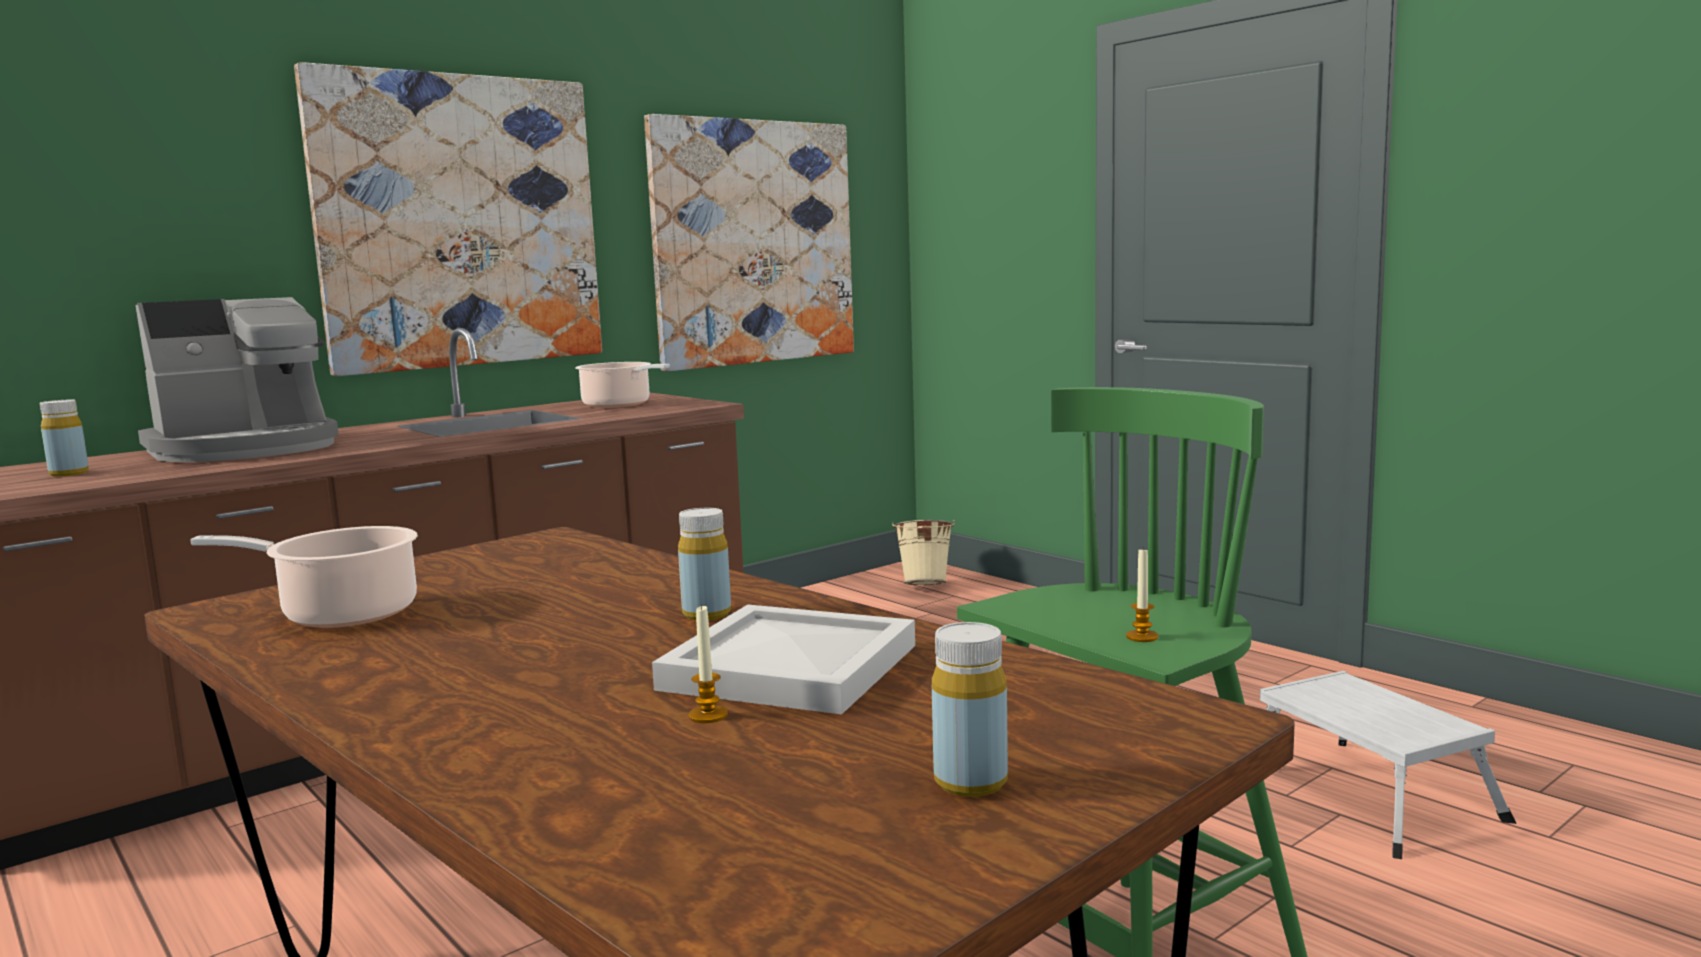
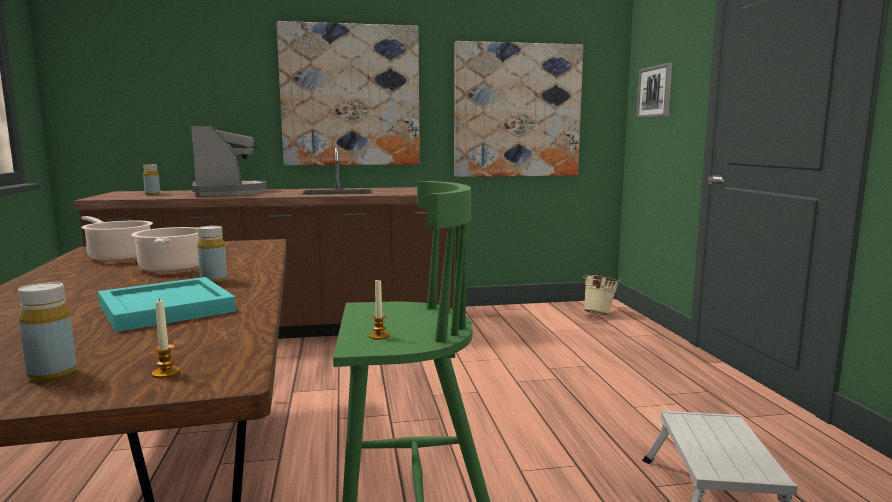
camera: 30 degrees right, 0 degrees up
(247, 449) = (228, 192): coffee machine -> coffee machine turned 105 degrees counterclockwise
(619, 405) = (409, 190): cooking pot -> cooking pot (172, 269)
(708, 715) = (79, 319): candle -> candle (166, 373)
(788, 665) = (168, 307): white tray -> turquoise tray
(975, 208) = (655, 92): none -> picture

